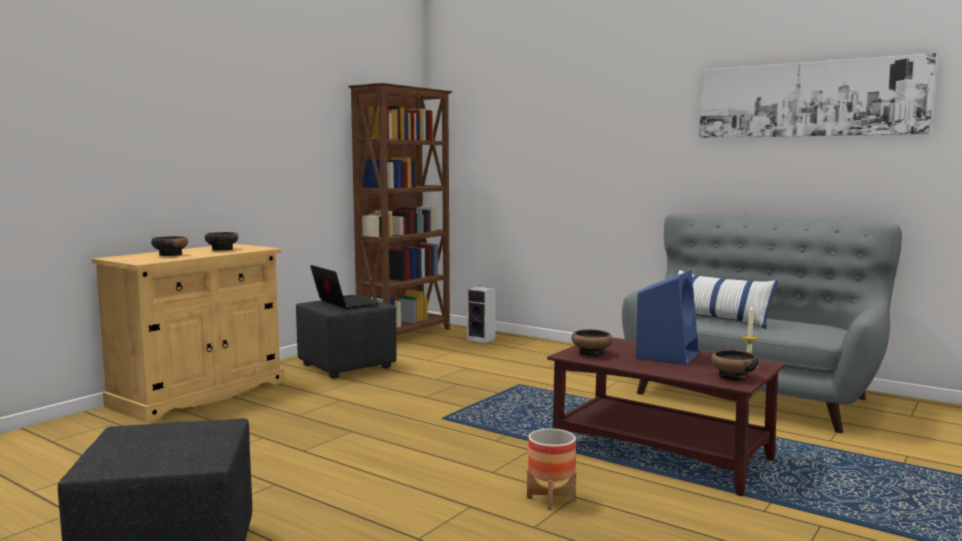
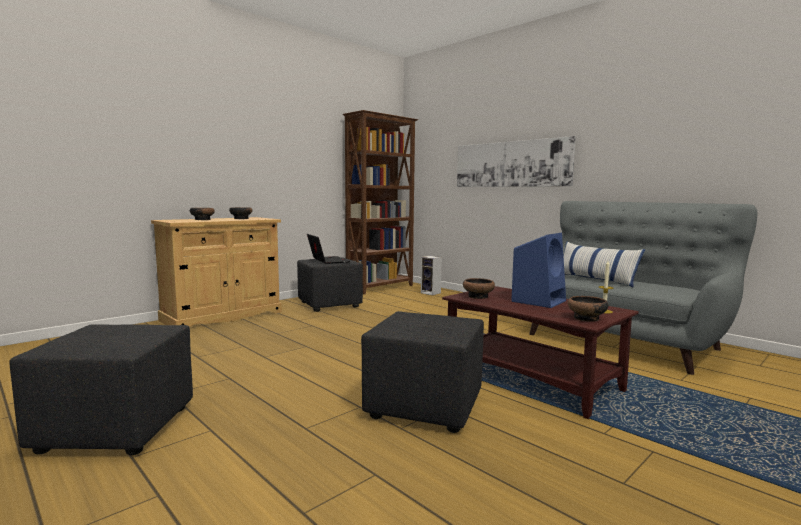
camera: 10 degrees right, 0 degrees up
(551, 499) = (425, 407): planter -> black ottoman
(808, 99) = (680, 108): picture -> picture (510, 164)

